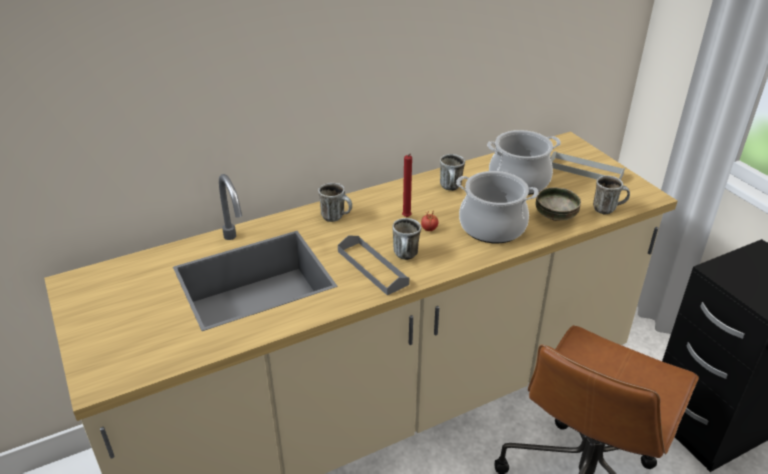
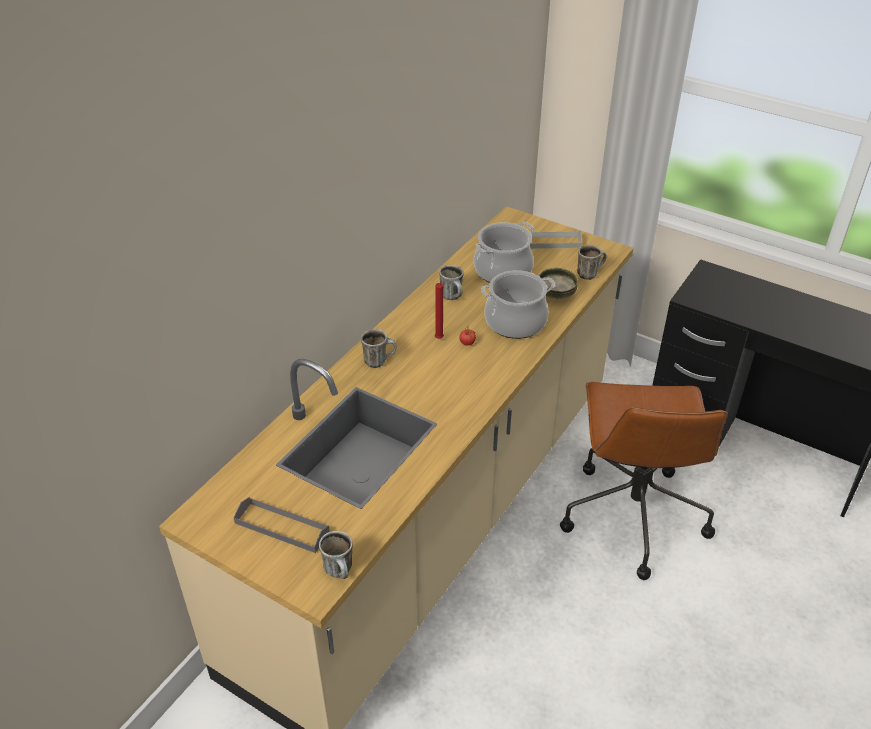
camera: 30 degrees left, 5 degrees up
(372, 267) = (451, 396): grey tray -> grey tray (282, 527)
(406, 257) = (470, 375): mug -> mug (341, 572)

